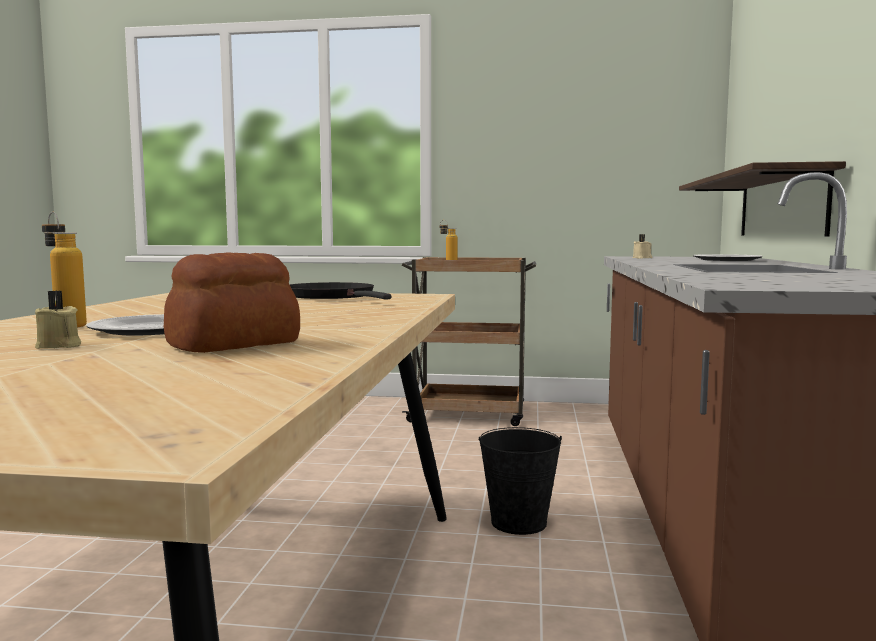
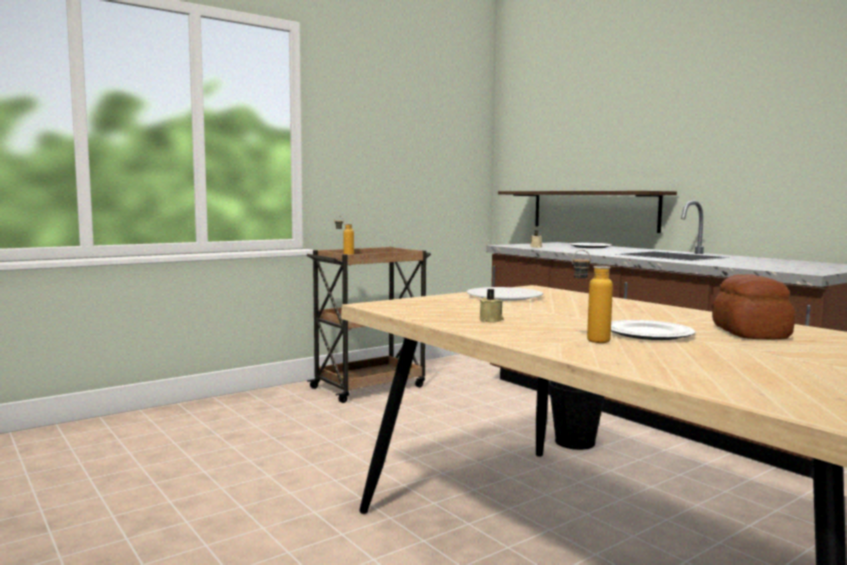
camera: 45 degrees left, 0 degrees up
(59, 346) = (712, 350): beige candle -> beige candle (491, 320)
(333, 297) = (504, 296): black frying pan -> white plate

